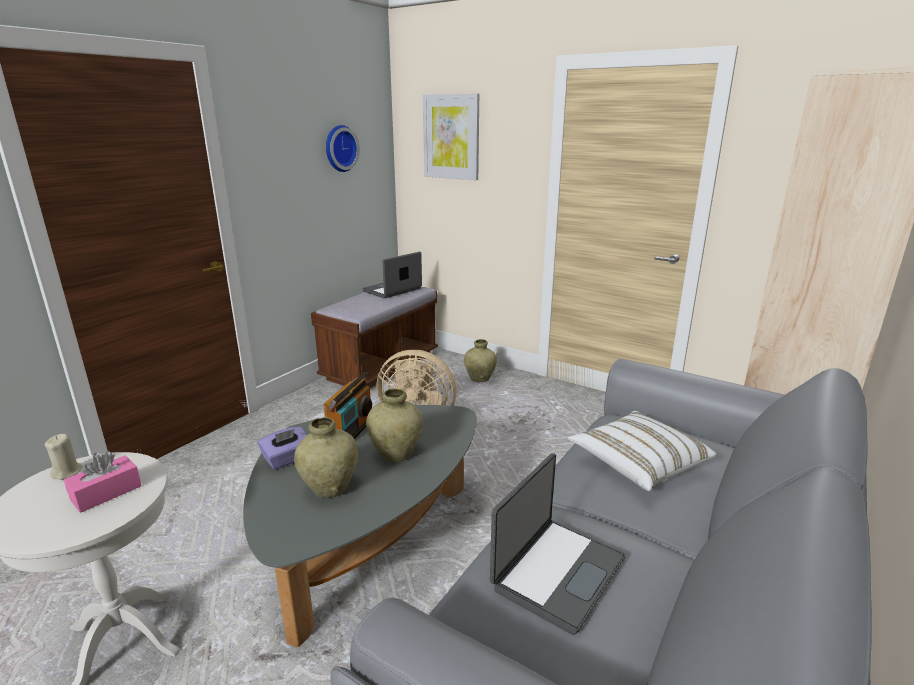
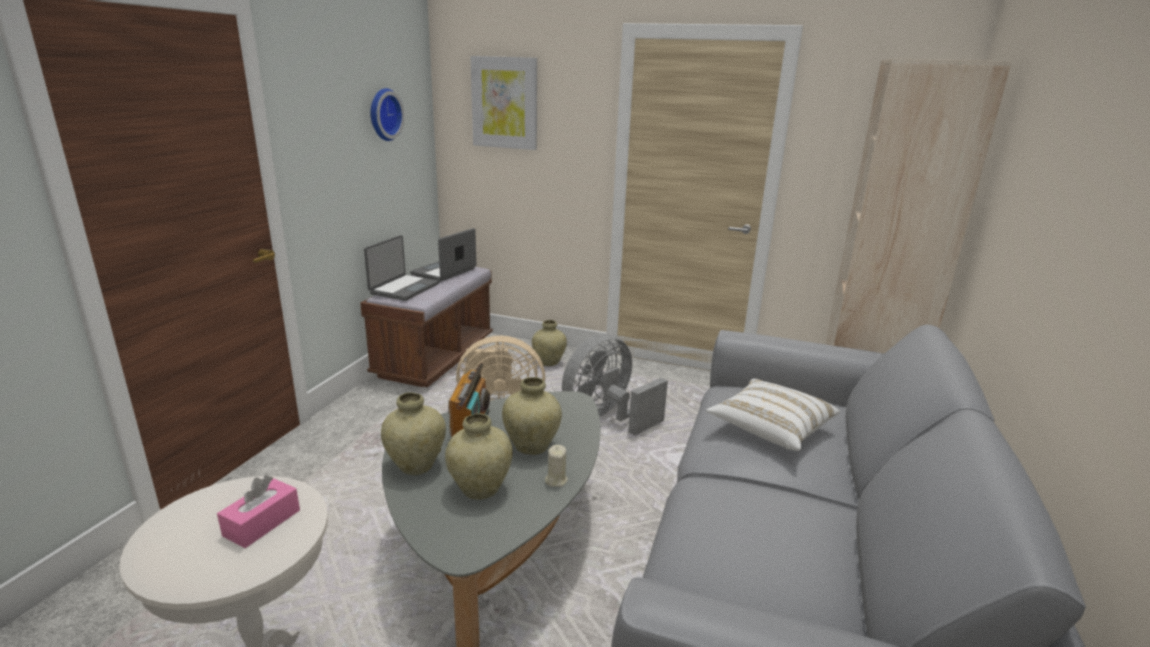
camera: 15 degrees left, 0 degrees up
(67, 472) = (196, 507): beige candle -> beige candle (556, 480)
(287, 459) = (416, 465): purple tissue box -> beige vase
(514, 435) = (606, 417): none -> grey fan
(556, 572) = (747, 535): laptop -> laptop (403, 288)

